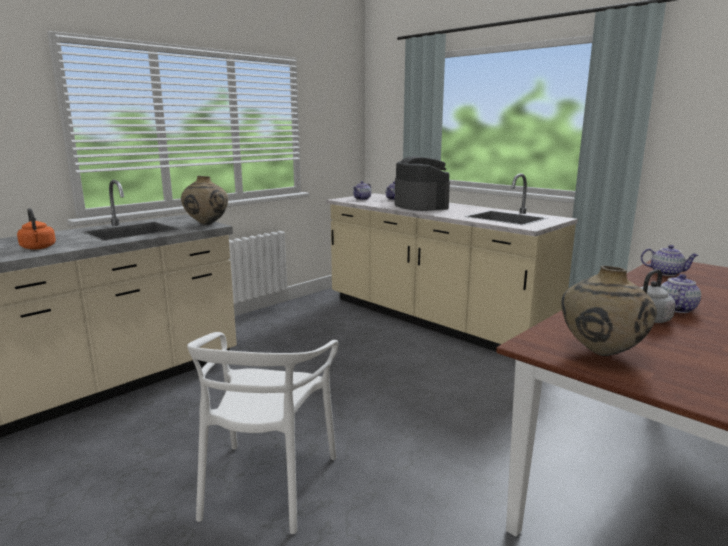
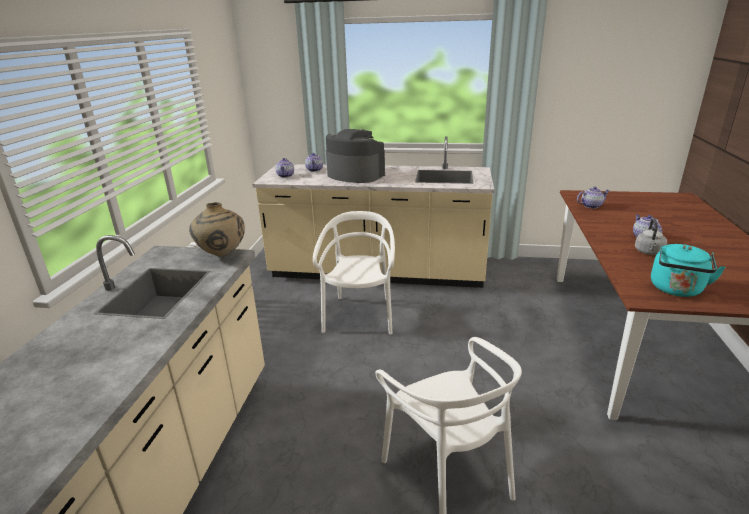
camera: 35 degrees left, 10 degrees up
(38, 248) = (111, 360): orange kettle -> none
(370, 345) = (360, 316): none -> white chair
(600, 353) = (676, 290): beige vase -> turquoise kettle

